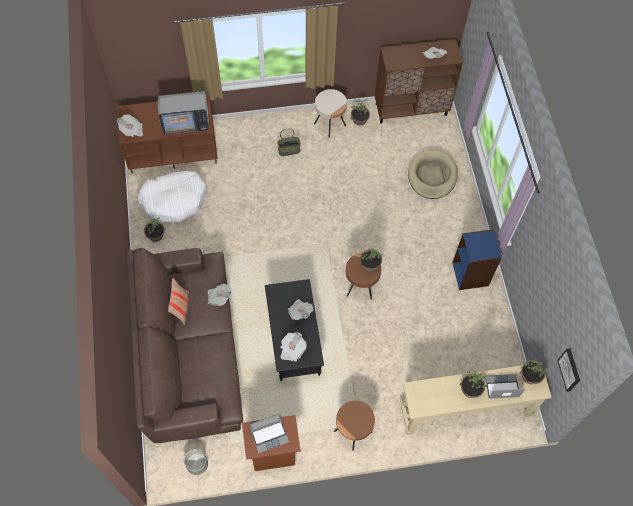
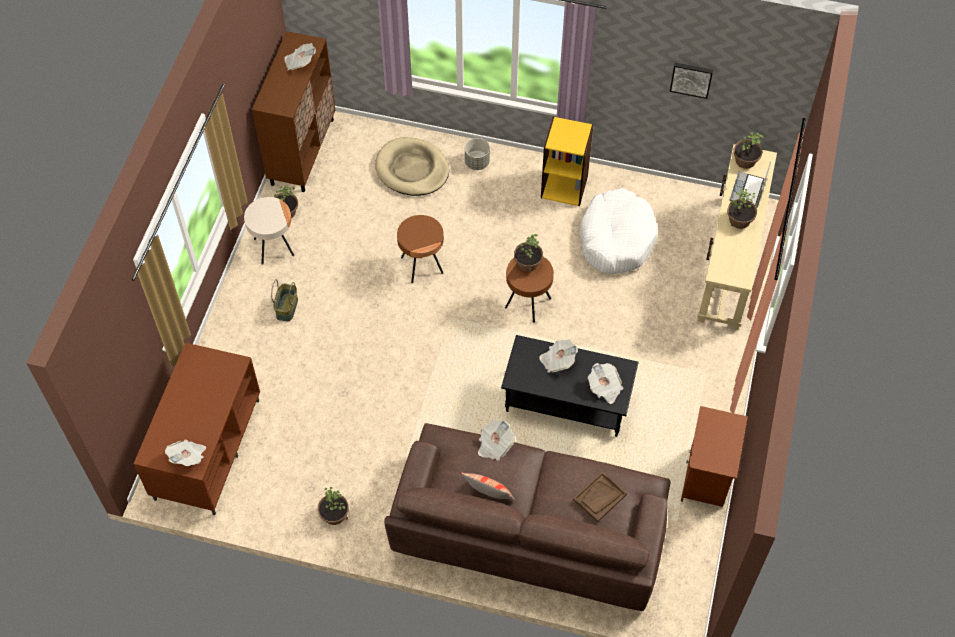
camera: 65 degrees left, 5 degrees down
(174, 200) = (291, 473): white dog bed -> white dog bed (616, 238)
(185, 121) = (213, 384): television -> none
(197, 465) = (690, 570): grey planter -> grey planter (477, 162)
(205, 376) = (599, 497): none -> brown tray
(270, 435) = (716, 441): laptop -> none
(353, 431) = (712, 383): brown side table -> brown side table (422, 265)
(470, 274) = (564, 186): blue bookcase -> yellow bookcase
(570, 369) = (781, 101): picture -> picture (691, 79)

